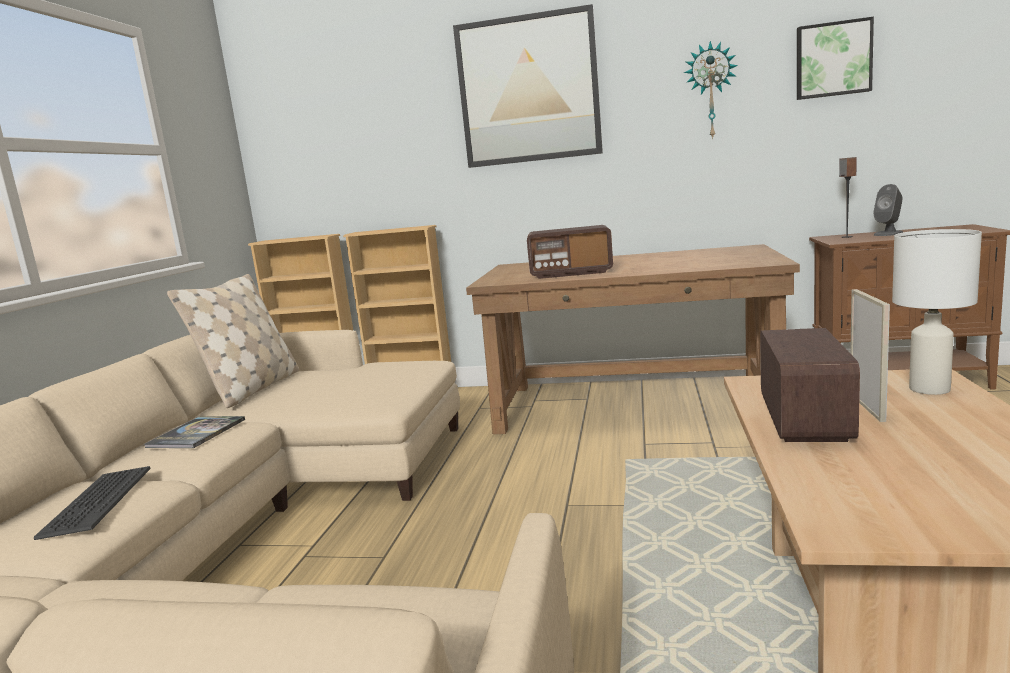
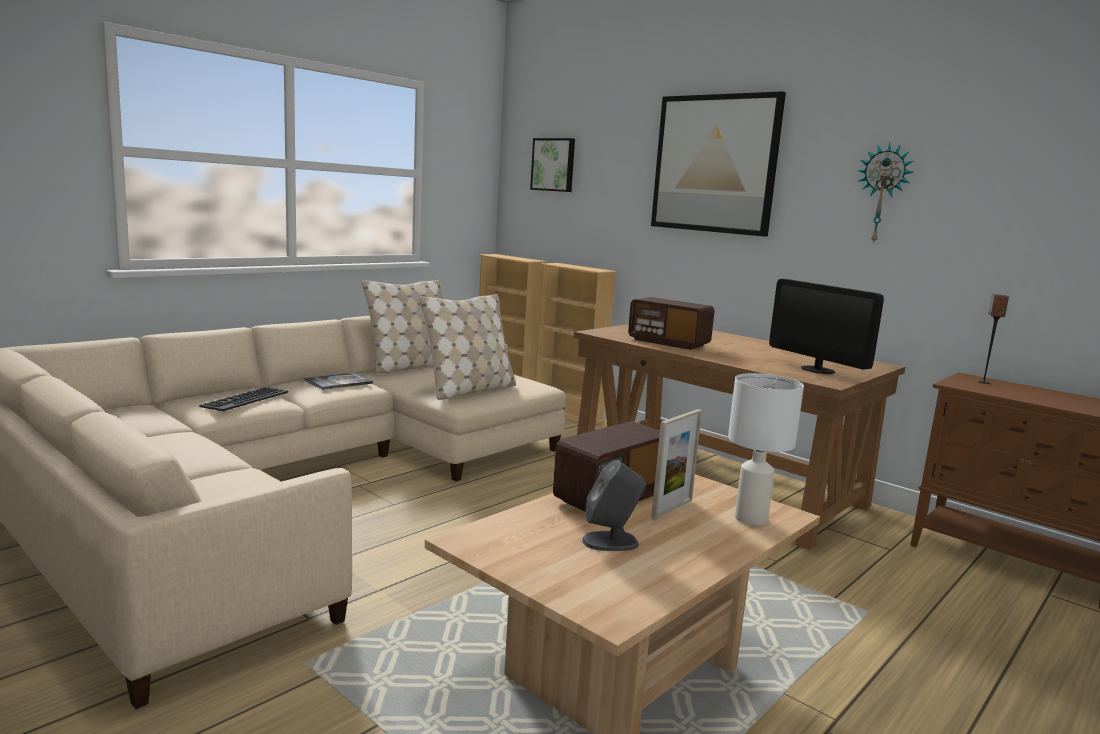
camera: 30 degrees right, 0 degrees up
(368, 389) = (469, 390): none -> beige pillow
(733, 259) = (817, 370): none -> monitor
(832, 60) = (1023, 182): picture -> picture (554, 165)
(888, 233) = (1033, 392): grey speaker -> grey speaker (611, 542)

